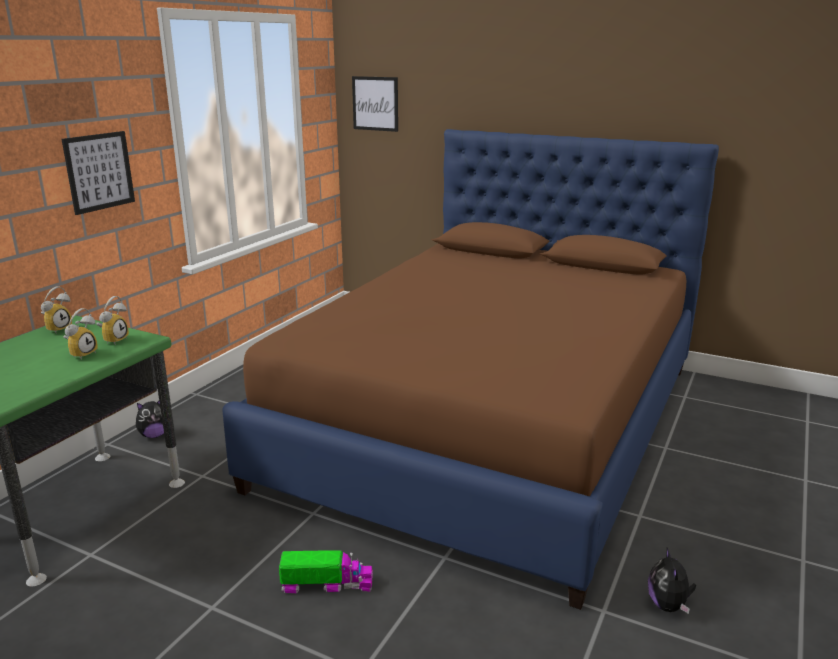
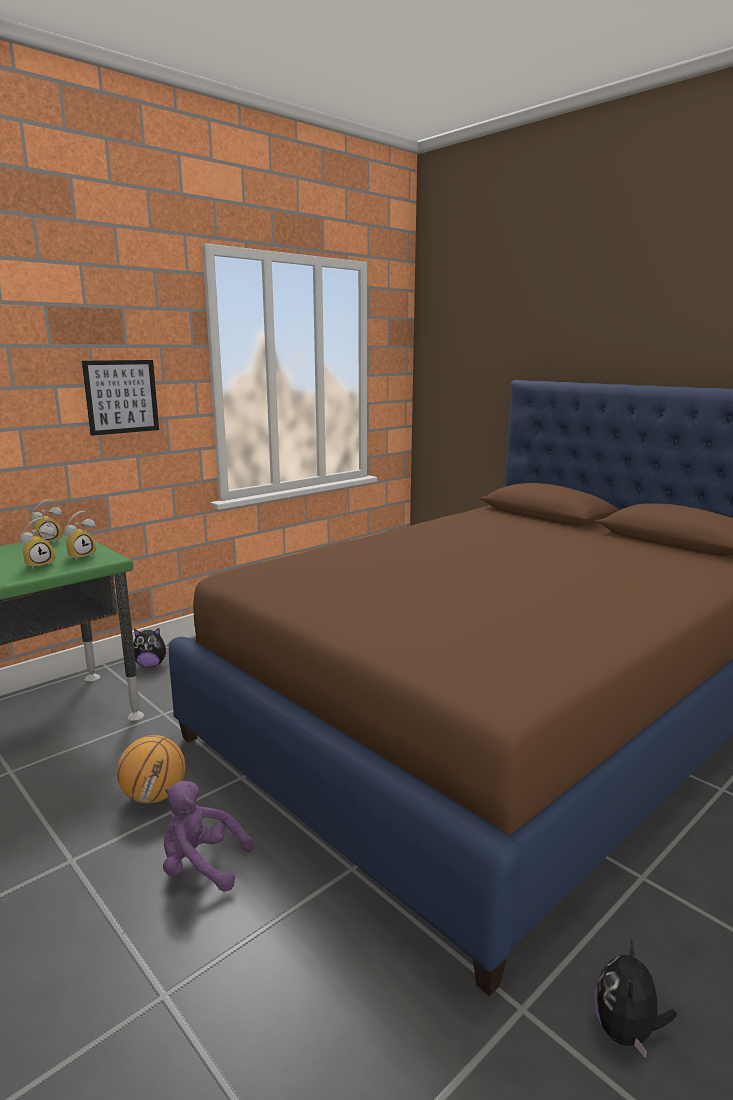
camera: 20 degrees right, 5 degrees down
(248, 543) = (155, 796): none -> basketball
(327, 584) = (201, 866): toy truck -> purple plush toy
(375, 103) = (449, 355): picture -> none

